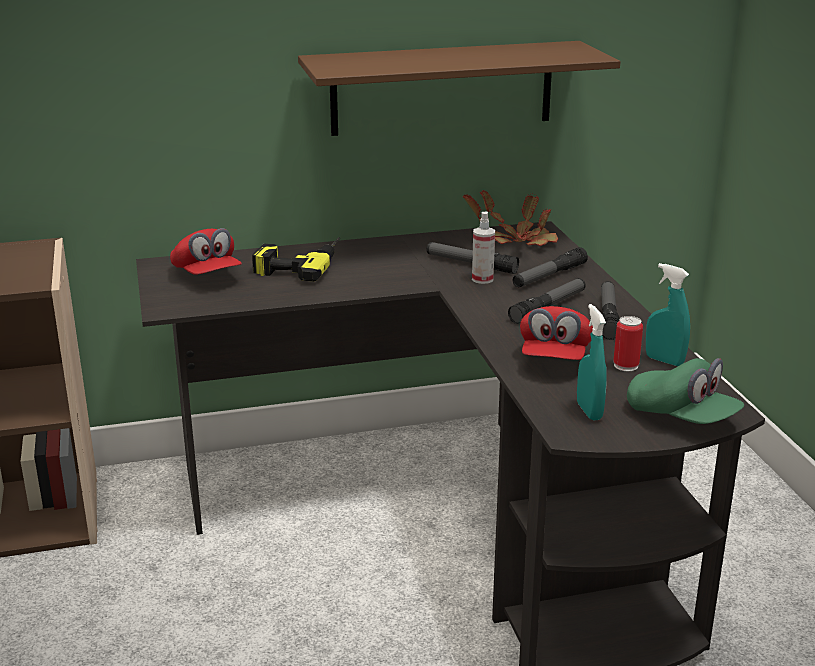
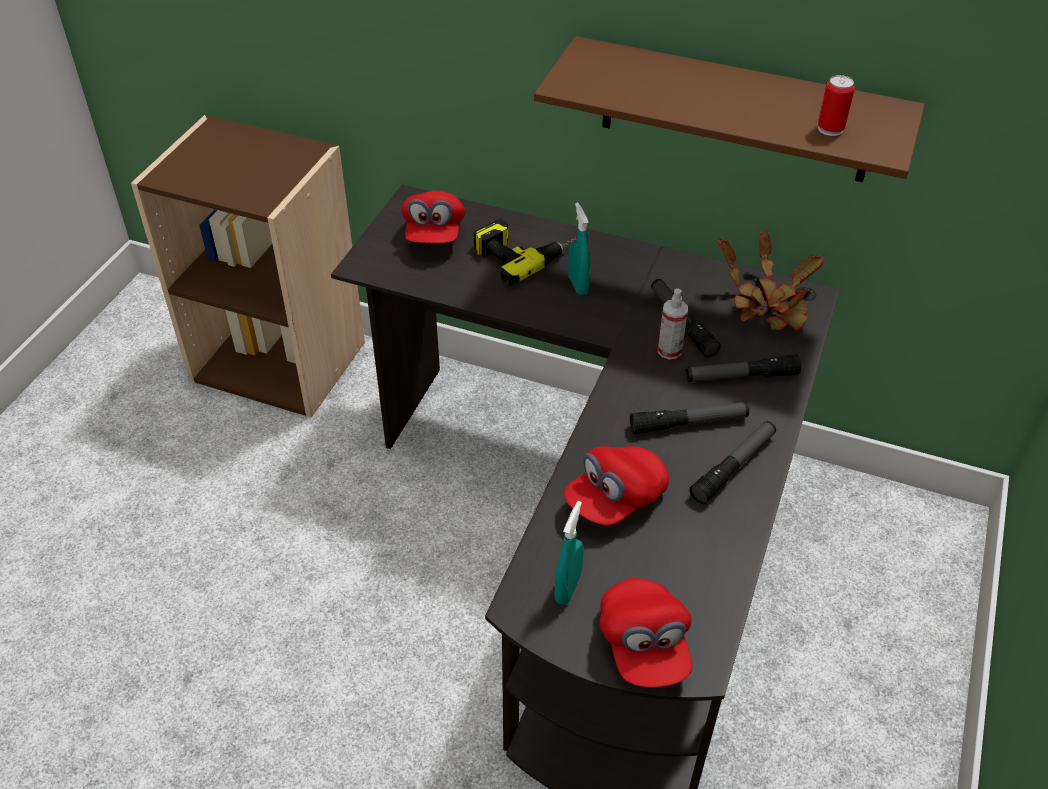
camera: 35 degrees right, 20 degrees up
(626, 365) = (671, 546): can -> can (830, 129)
(664, 360) = (717, 560): turquoise spray bottle -> turquoise spray bottle (578, 285)
(681, 417) = (643, 646): green cap -> red cap

